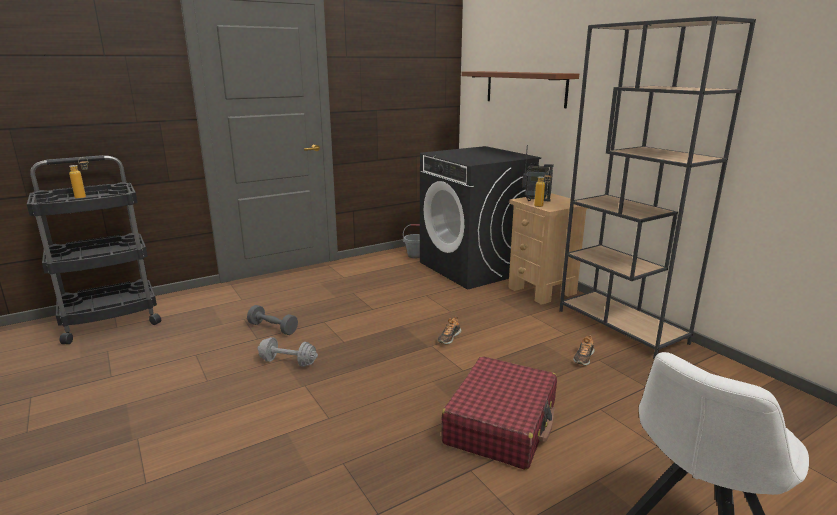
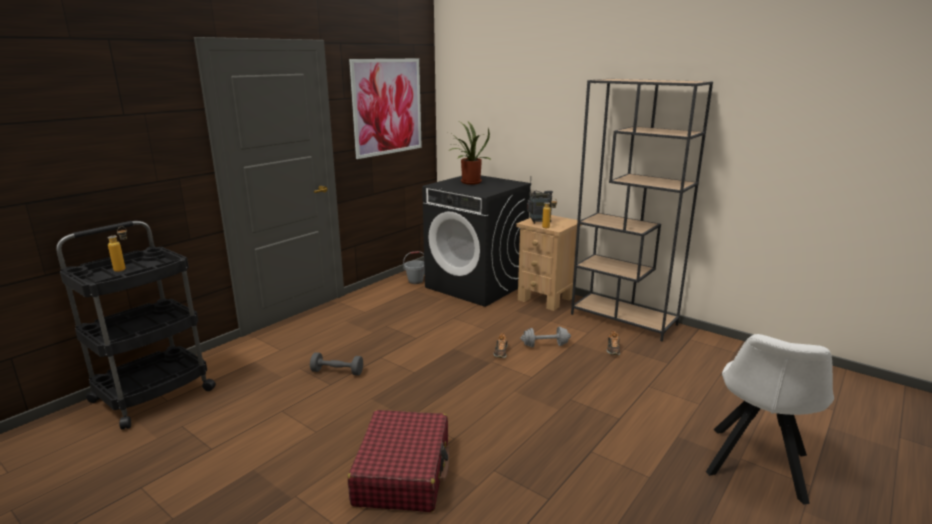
camera: 20 degrees left, 0 degrees up
(288, 362) = (378, 399): grey dumbbell -> grey dumbbell (545, 345)
(398, 69) = (387, 107): none -> picture
(471, 153) = (468, 182): none -> potted plant
(501, 424) = (589, 412): red suitcase -> red suitcase (403, 472)
(525, 88) = (509, 123): brown shelf -> none

